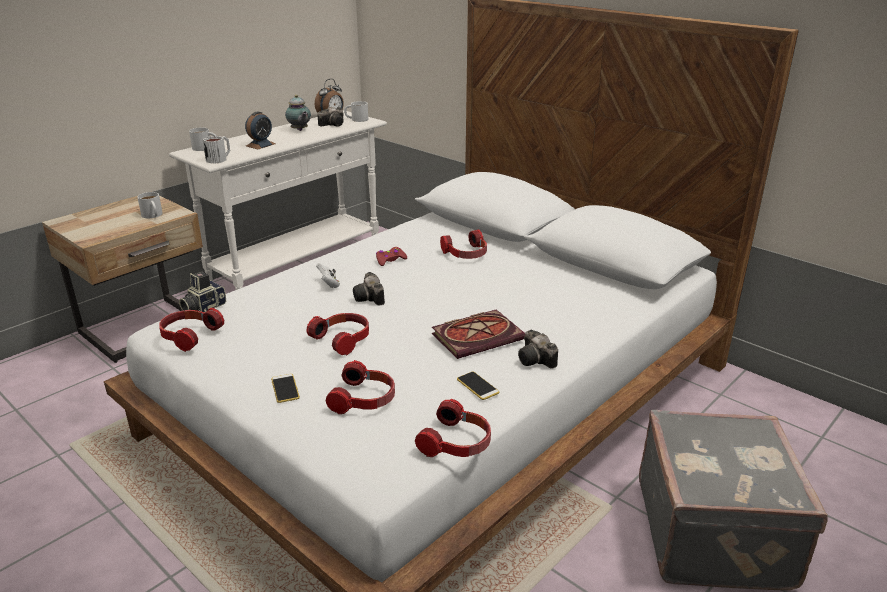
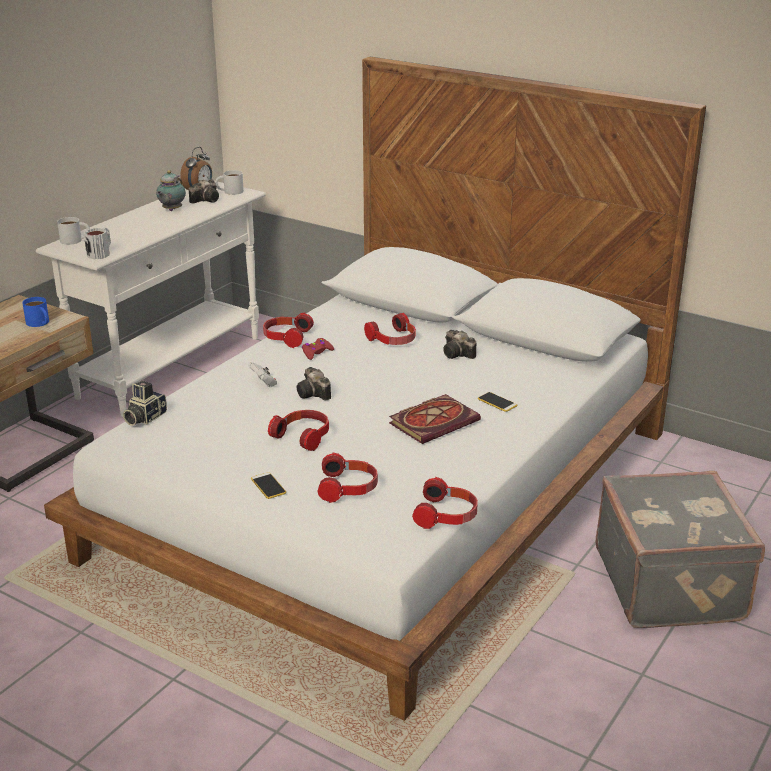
camera: 10 degrees left, 0 degrees up
(153, 215) = (40, 323): white mug -> blue mug
(189, 335) = (146, 446): headphones -> headphones (286, 337)
(260, 145) = (137, 232): alarm clock -> none
(299, 130) = (171, 210): teapot -> teapot turned 60 degrees clockwise
(477, 386) = (449, 466): phone -> phone (497, 402)
(537, 360) = (496, 439): camera -> camera (458, 354)

